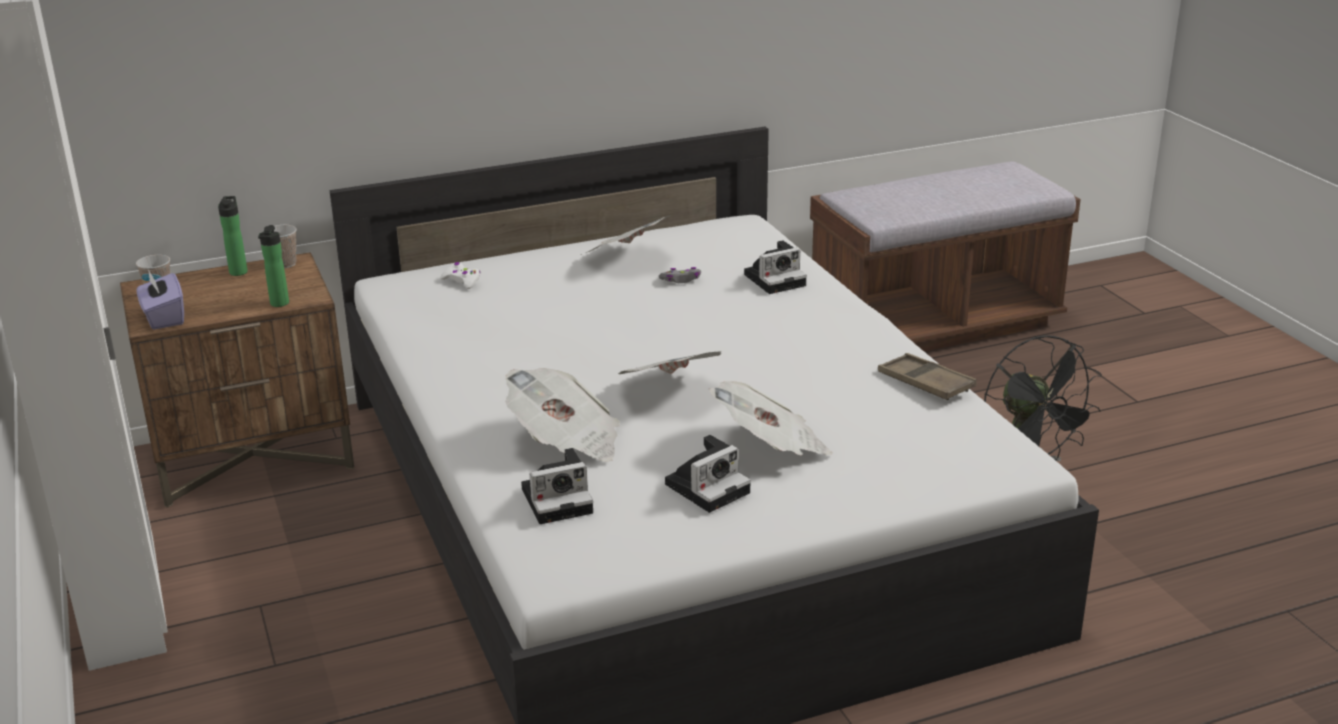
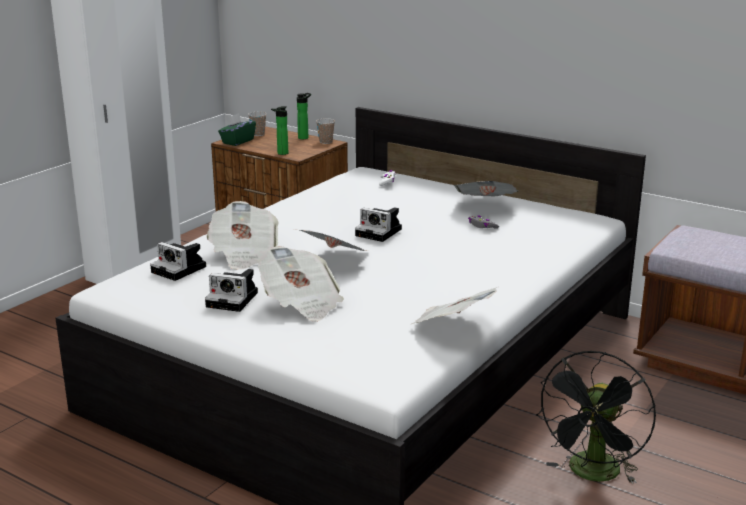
camera: 55 degrees right, 5 degrees down
(164, 318) = (237, 141): purple tissue box -> green tissue box
(776, 279) = (529, 248): camera -> camera (380, 232)
(925, 383) = (453, 327): brown tray -> newspaper

